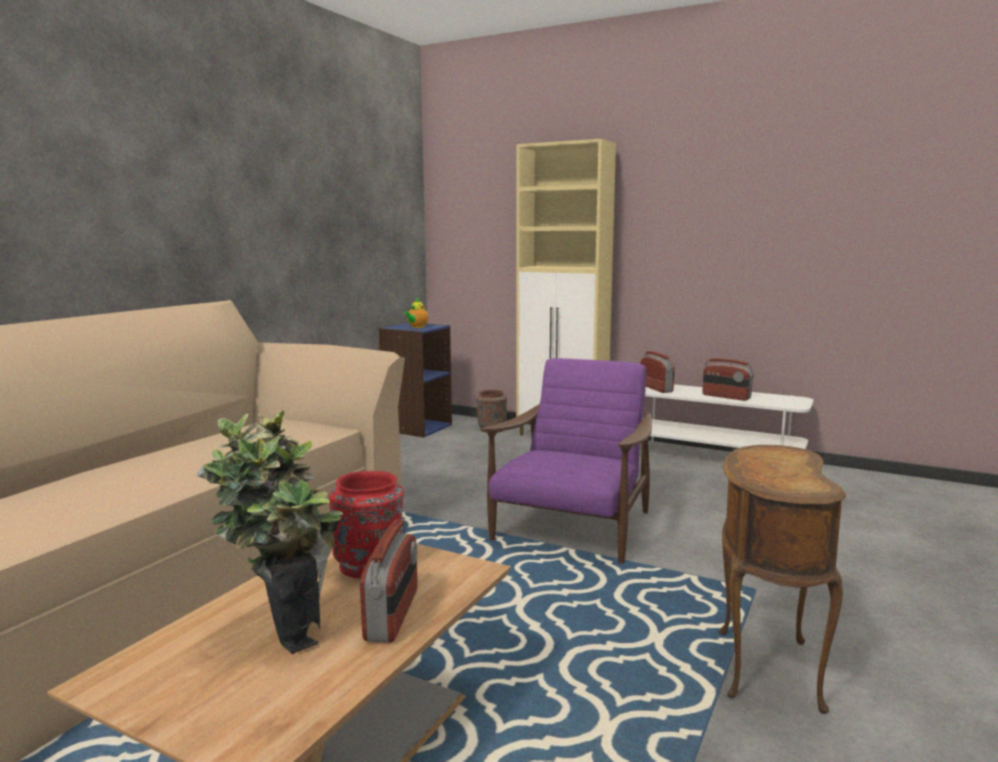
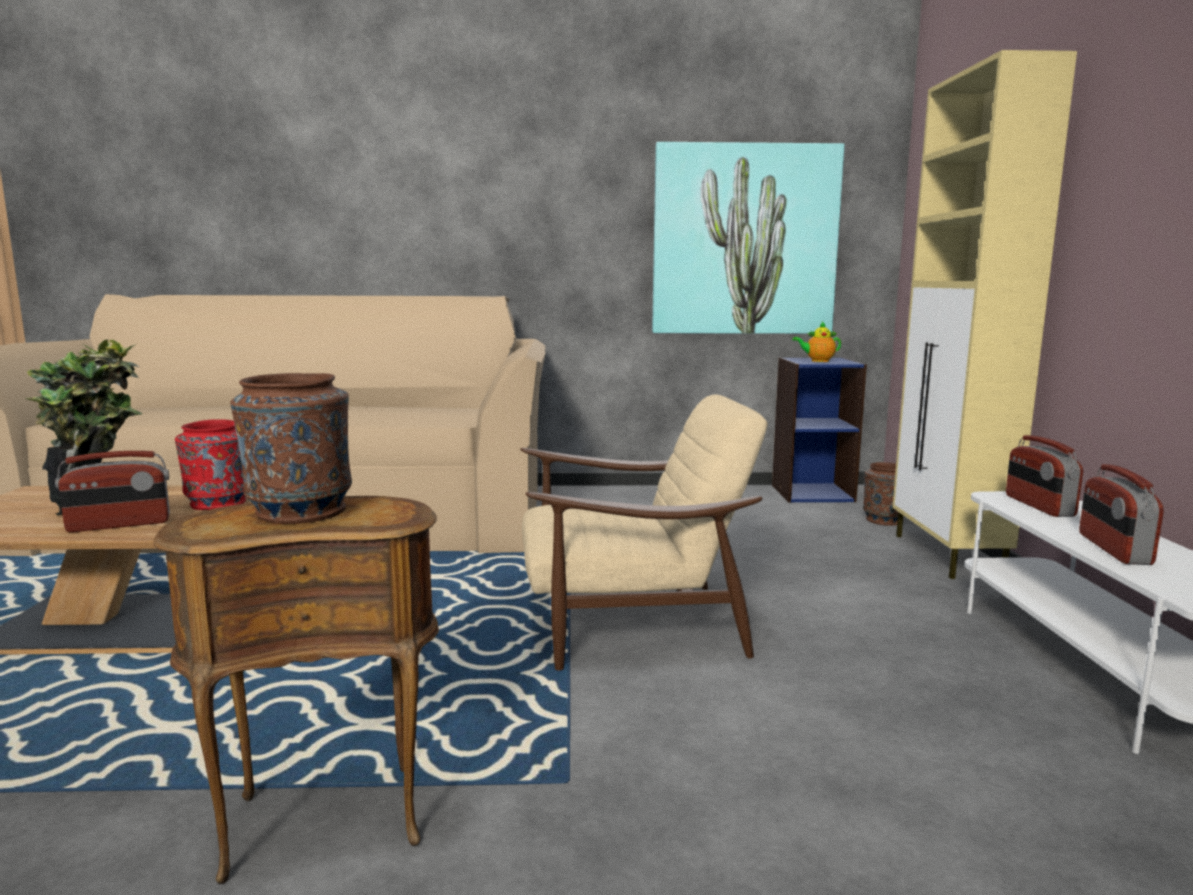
camera: 60 degrees right, 0 degrees up
(351, 236) = (744, 240): none -> picture
(572, 529) = (630, 624): purple armchair -> beige armchair
(656, 388) = (1038, 506): radio -> radio turned 135 degrees clockwise
(772, 467) = (299, 512): none -> brown vase

